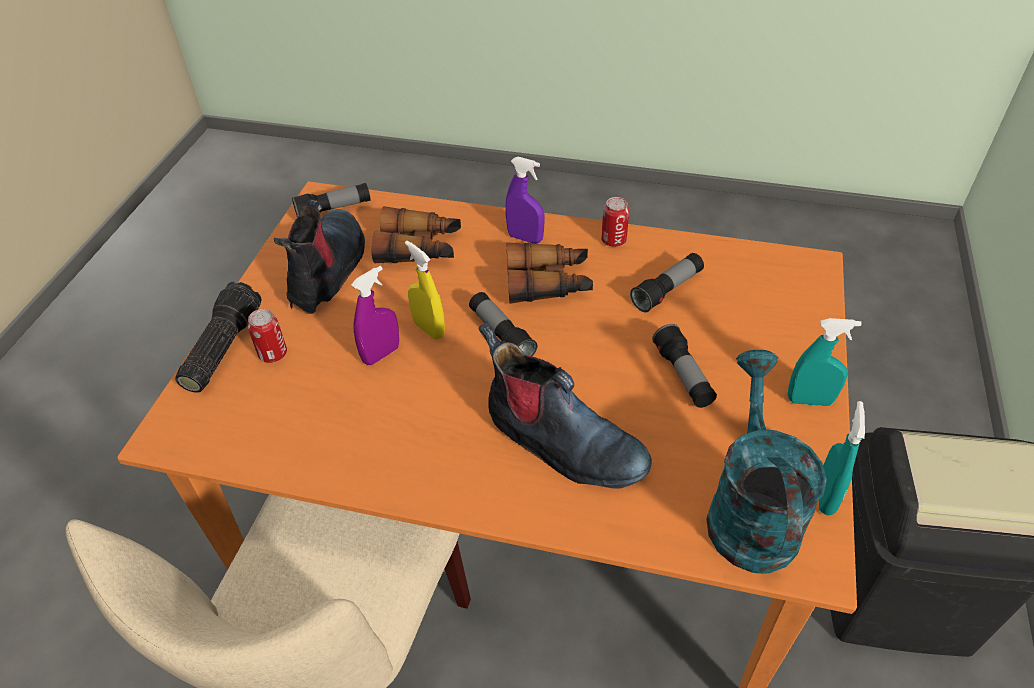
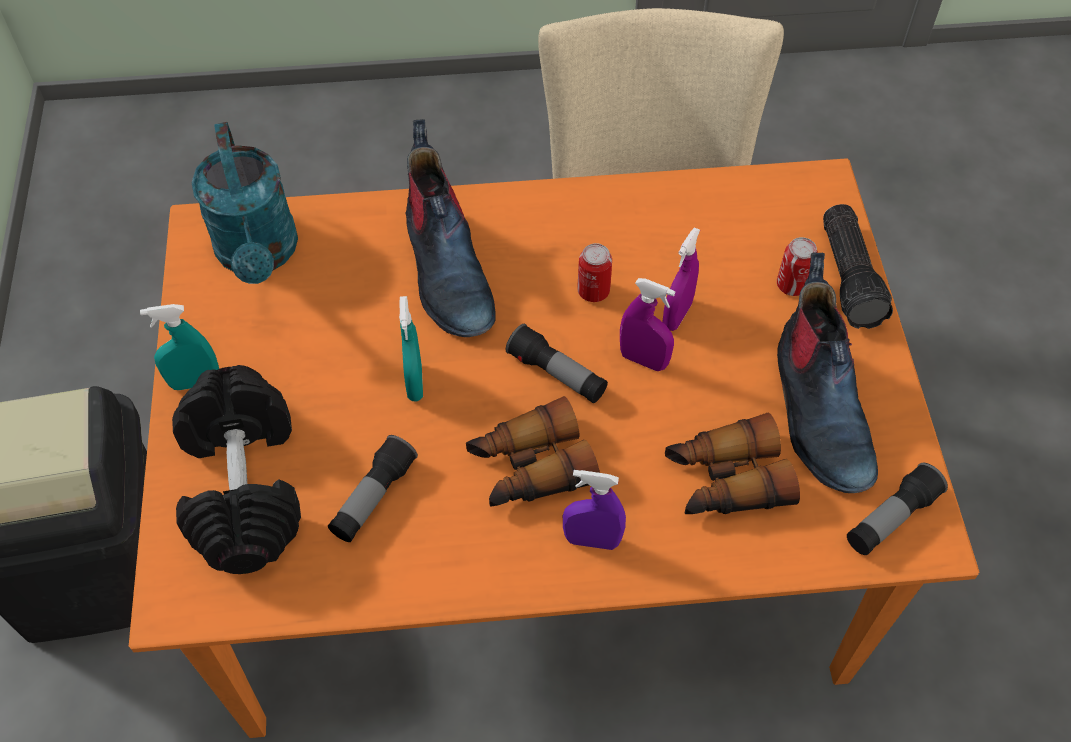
camera: 160 degrees right, 10 degrees up
(429, 329) = (643, 360): yellow spray bottle -> purple spray bottle
(561, 443) = (447, 270): boot -> boot turned 120 degrees counterclockwise
(613, 240) = (465, 571): can -> can (593, 291)
(683, 376) = (337, 376): flashlight -> none
(765, 318) = (243, 486): none -> black dumbbell
(826, 496) = (187, 284): turquoise spray bottle -> turquoise spray bottle (414, 383)

